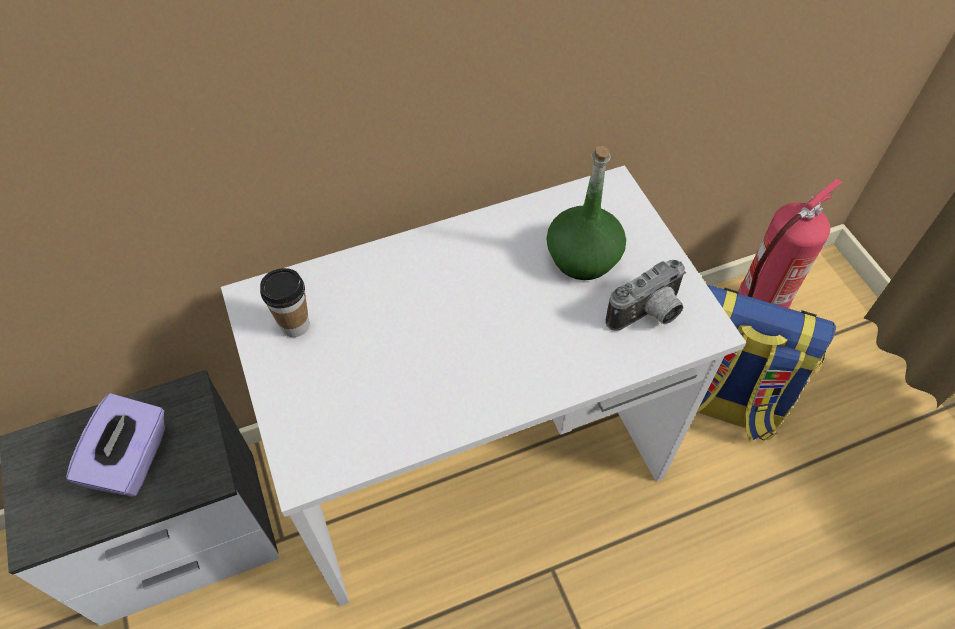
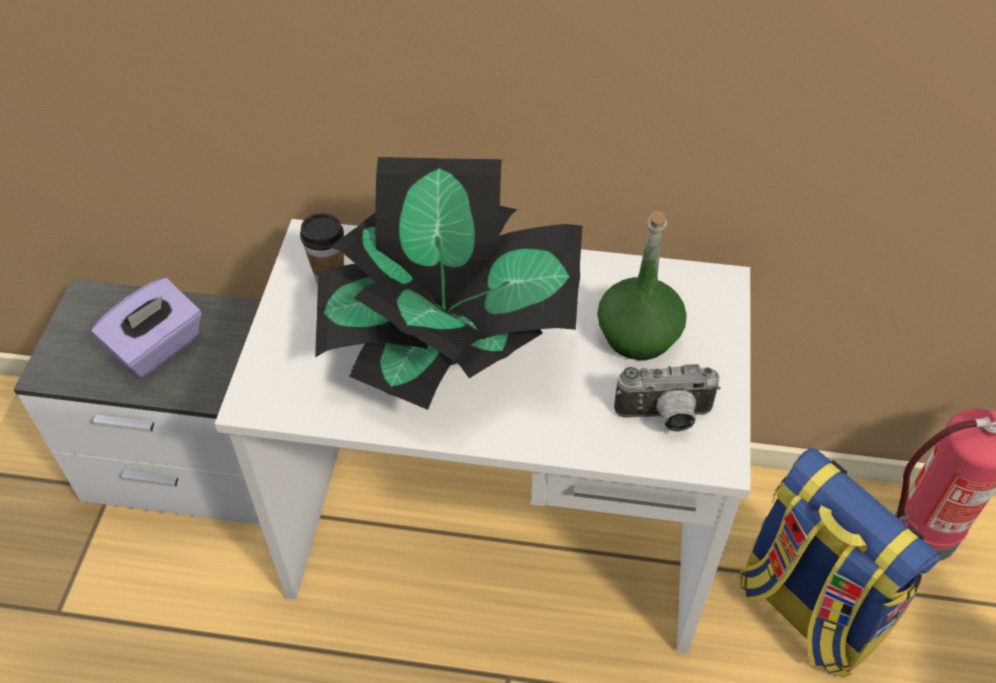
camera: 30 degrees right, 5 degrees down
(441, 339) = (448, 348): none -> potted plant

